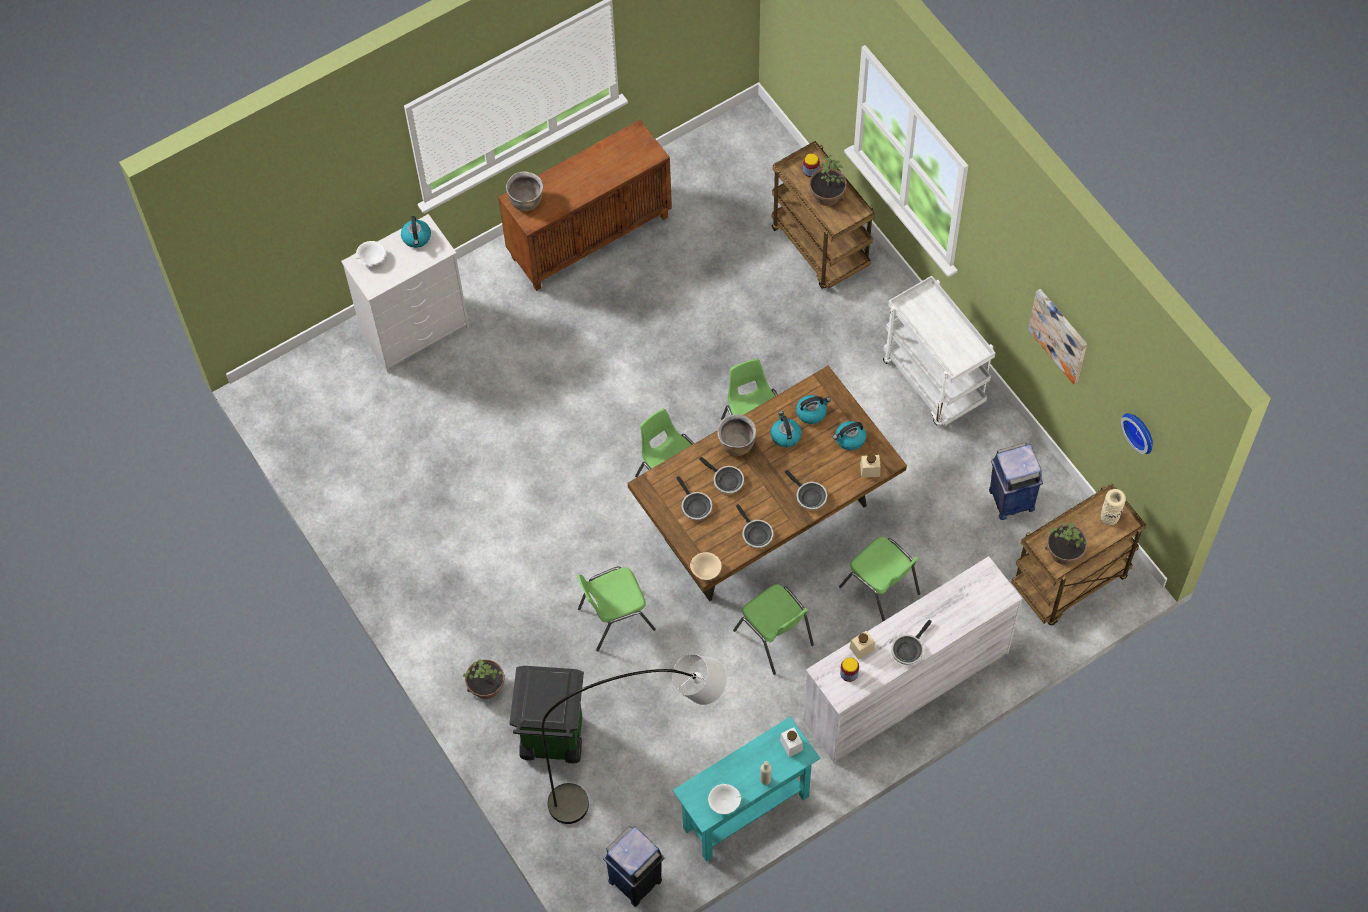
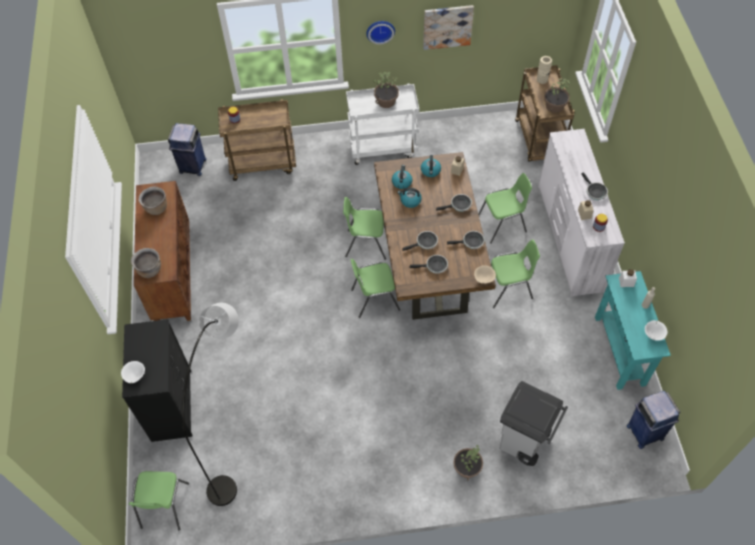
camera: 65 degrees left, 5 degrees down
(416, 238) = (139, 339): kettle -> none
(416, 330) = (171, 404): white dresser -> black dresser
(552, 738) = (523, 442): green trash can -> grey trash can
(615, 618) = (454, 369): green chair -> green chair (164, 506)
(642, 782) = (577, 400): grey floor lamp -> grey floor lamp (235, 438)
(736, 444) = (402, 227): brown cooking pot -> brown cooking pot (156, 208)
(827, 195) = (257, 118): potted plant -> potted plant (386, 101)
(1010, 500) = (475, 145): blue trash can -> blue trash can (192, 166)
(1140, 431) = (528, 18): wall clock -> wall clock (380, 30)

